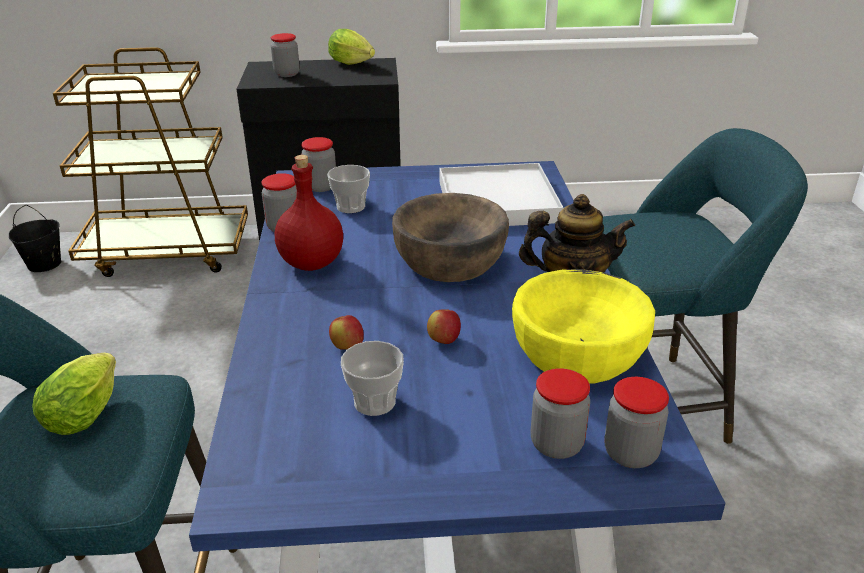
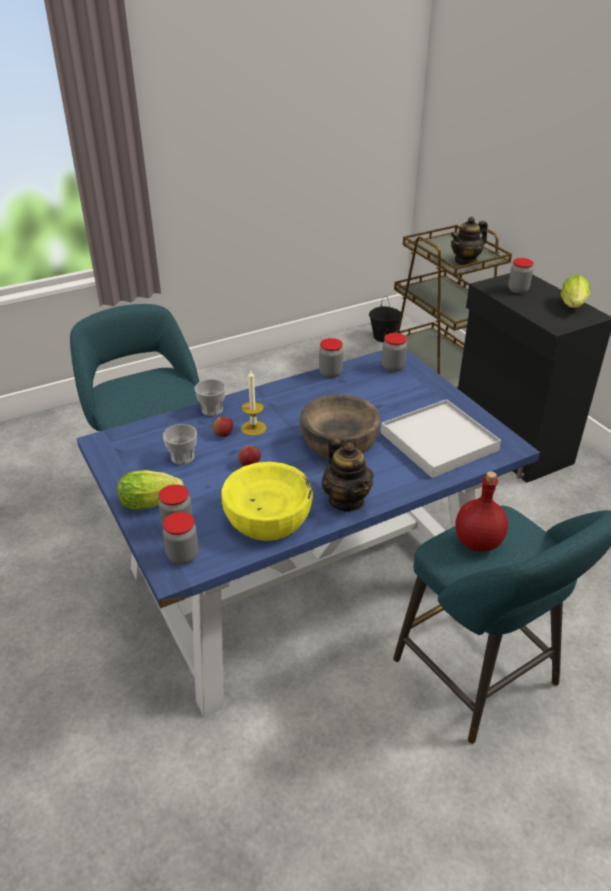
camera: 65 degrees right, 5 degrees up
(88, 411) = (158, 388): lettuce -> lettuce (153, 502)
(162, 87) = (466, 261): none -> teapot
(313, 263) = (298, 396): red bottle -> red bottle (479, 542)
(351, 207) = (376, 386): cup -> cup (212, 410)
(355, 317) = (253, 428): none -> candle

